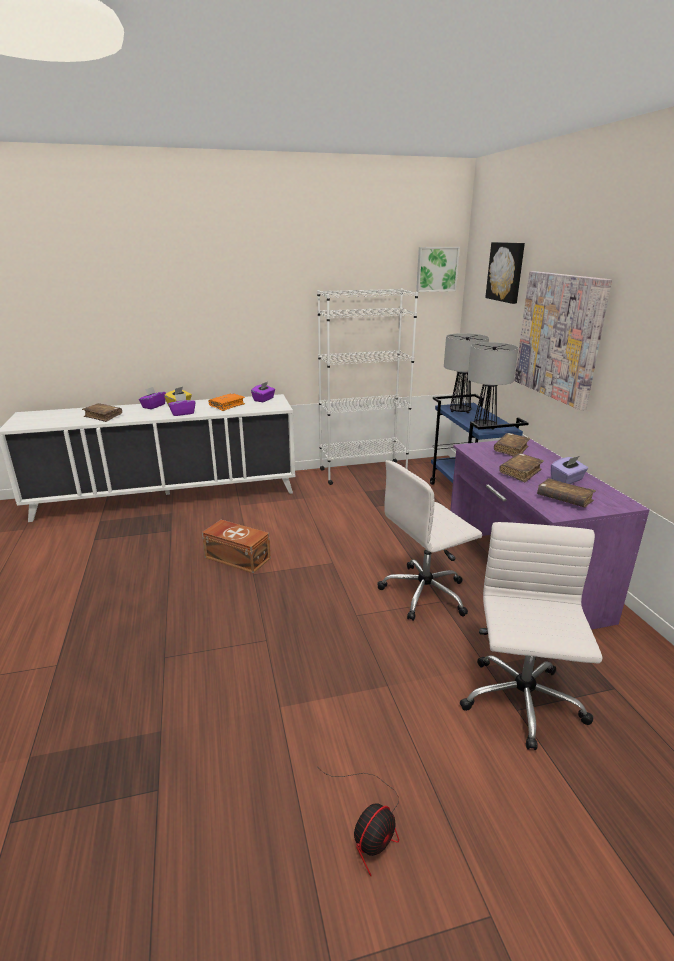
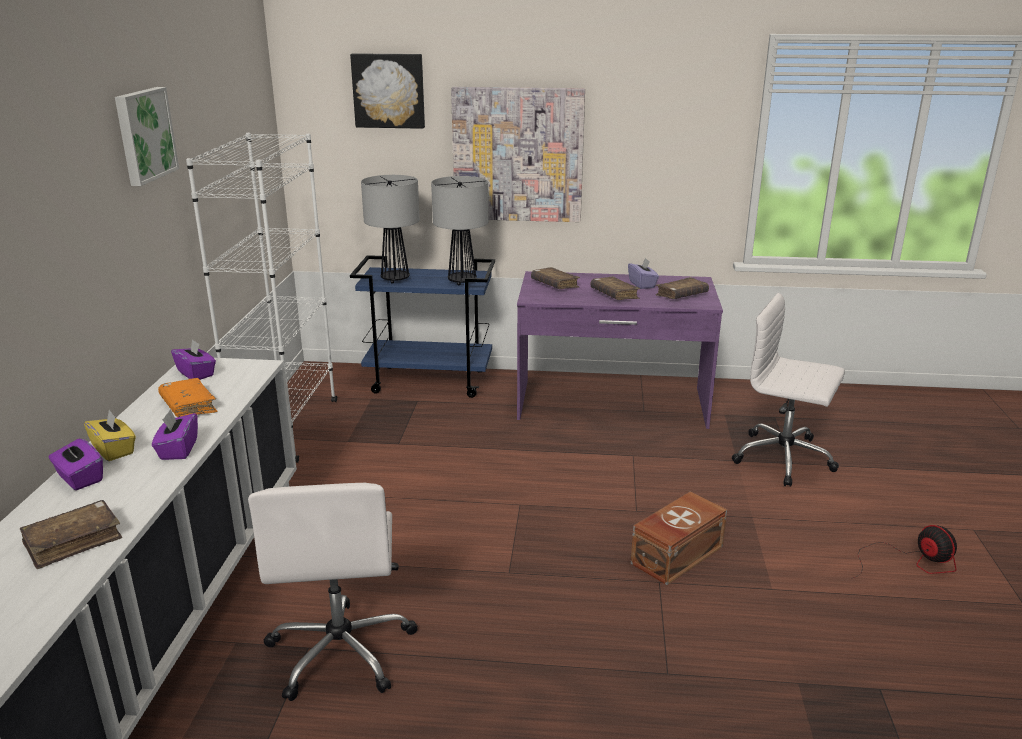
camera: 70 degrees left, 0 degrees up
(237, 557) = (454, 581): brown storage box -> brown storage box (675, 555)
(425, 593) = (615, 460): white office chair -> white office chair (341, 650)
(436, 269) = (258, 97): picture -> picture (144, 135)

